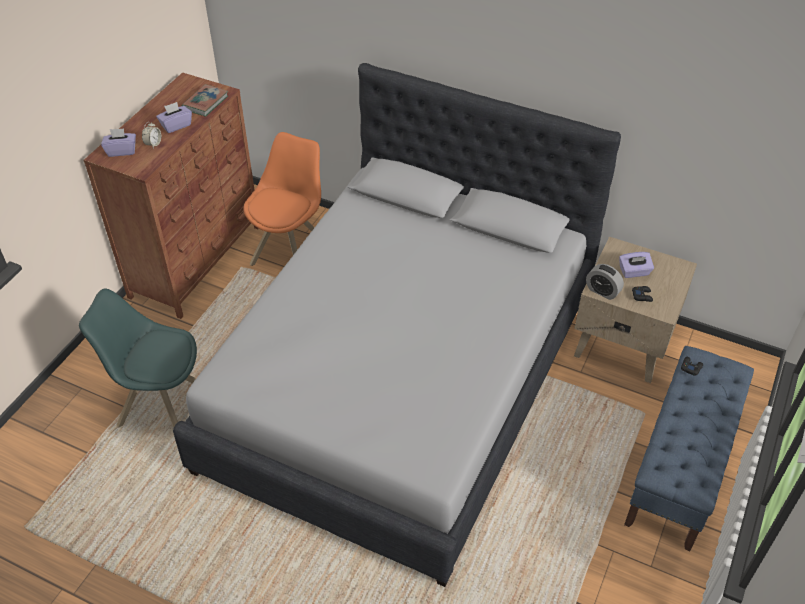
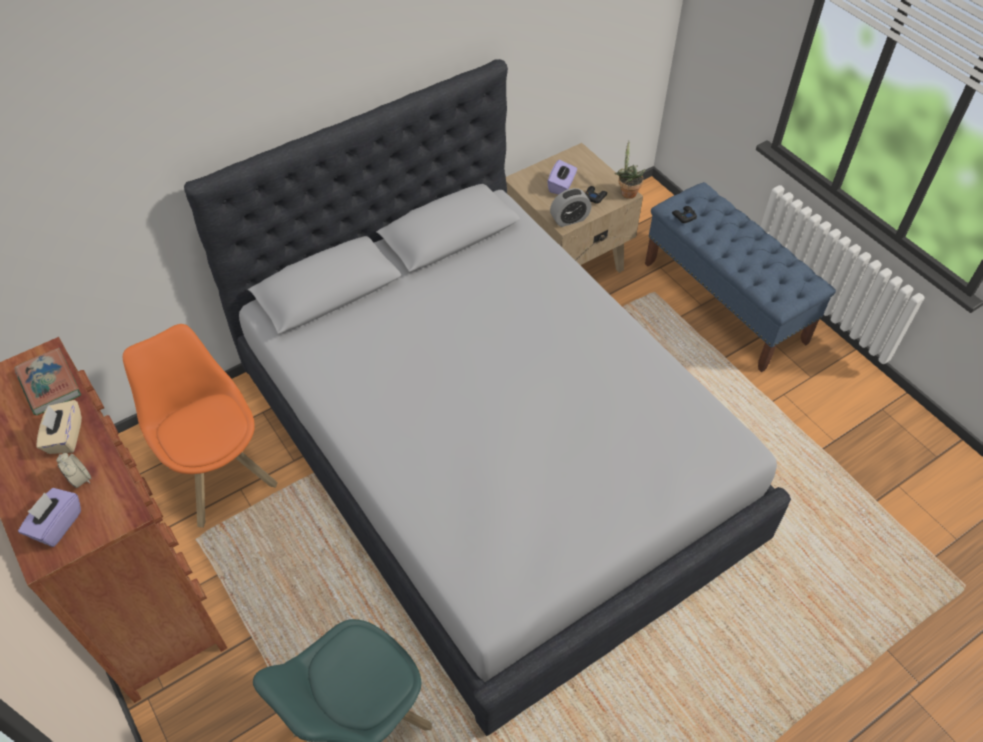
camera: 60 degrees left, 5 degrees up
(176, 125) = (65, 437): purple tissue box -> beige tissue box
(667, 313) = (627, 192): none -> potted plant

